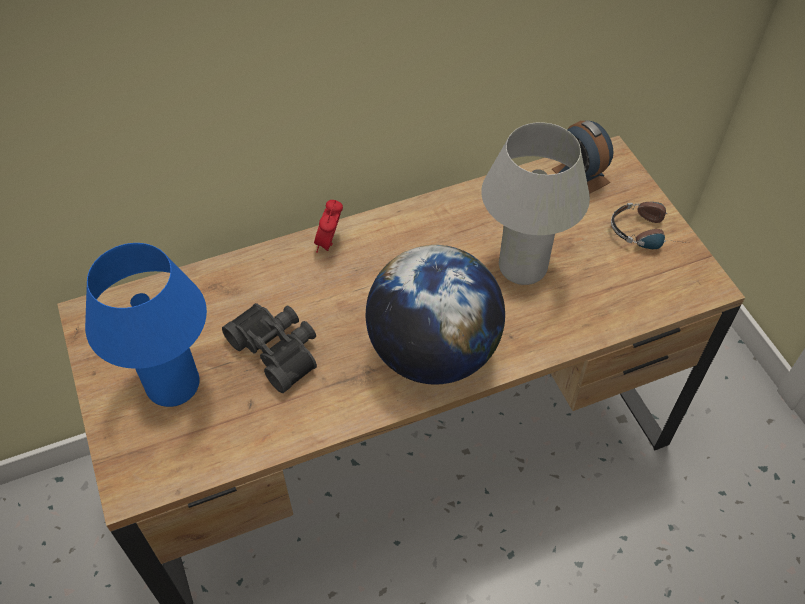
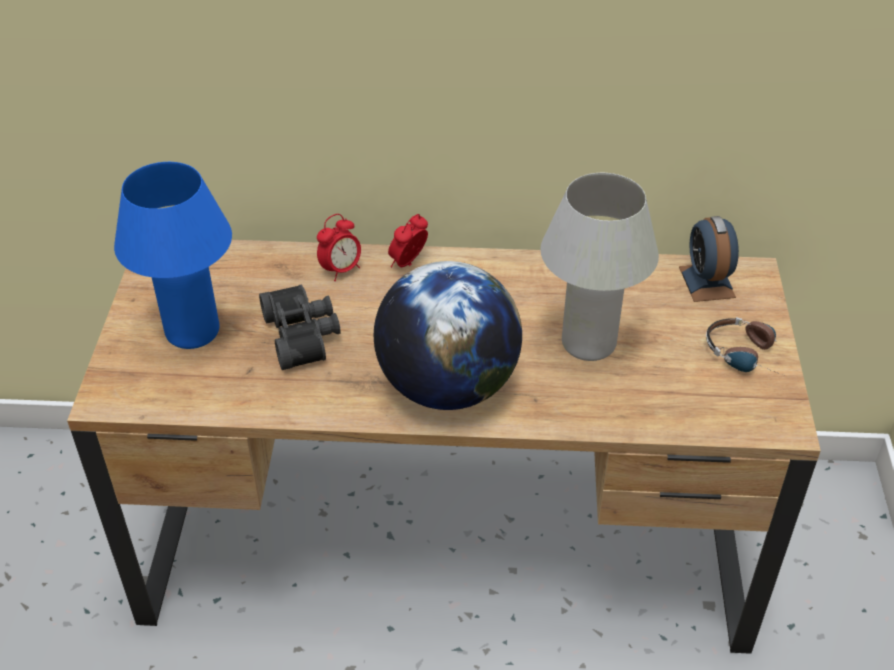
camera: 25 degrees right, 10 degrees down
(273, 271) = (341, 270): none -> alarm clock

